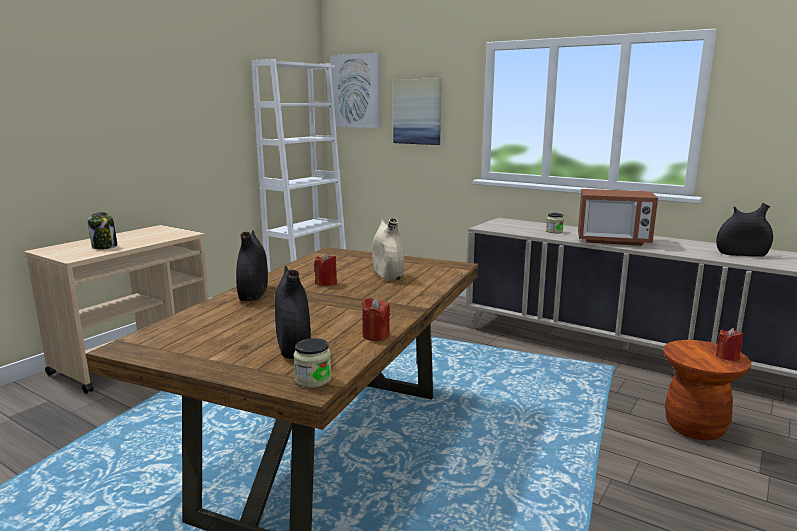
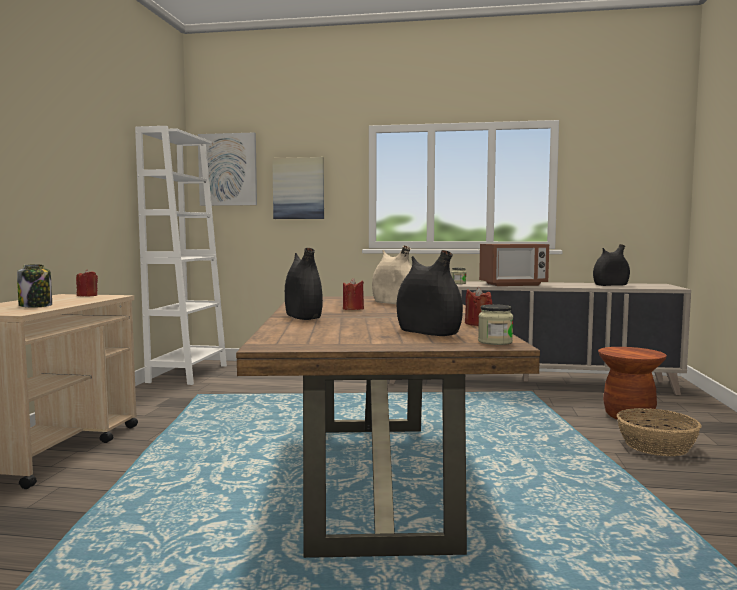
camera: 25 degrees left, 10 degrees down
(677, 482) = (657, 446): none -> basket
(727, 357) = (646, 351): red candle -> red candle (87, 296)

